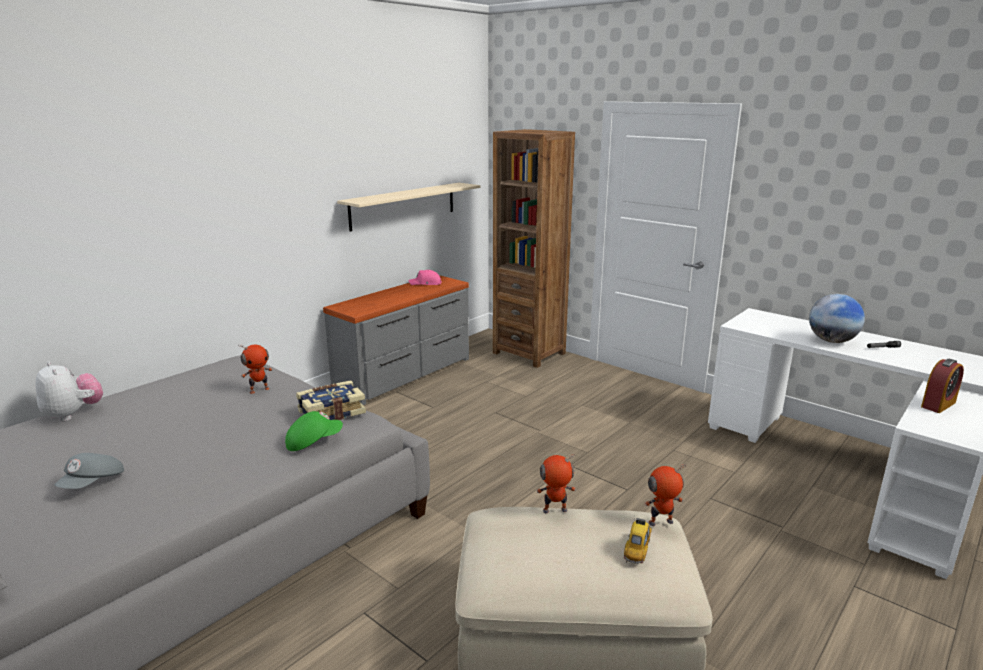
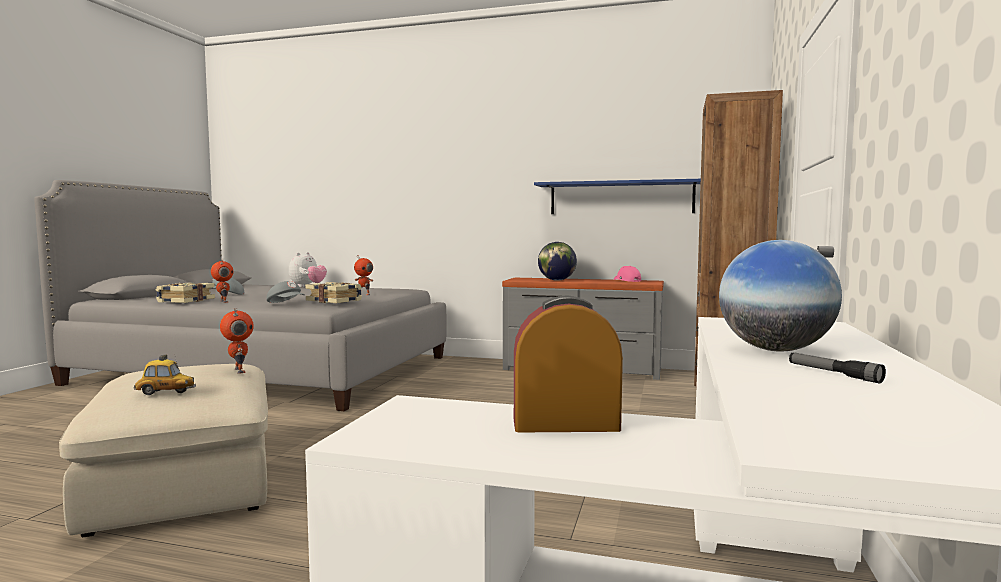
camera: 65 degrees right, 15 degrees down
(139, 520) = (185, 301): none -> book
(313, 441) = (286, 303): green cap -> grey cap
(385, 300) = (557, 280): none -> globe
(403, 205) = (621, 198): beige shelf -> blue shelf
(661, 523) = (220, 399): toy robot -> toy robot (223, 301)
(938, 404) = (565, 424): alarm clock -> alarm clock turned 150 degrees clockwise

